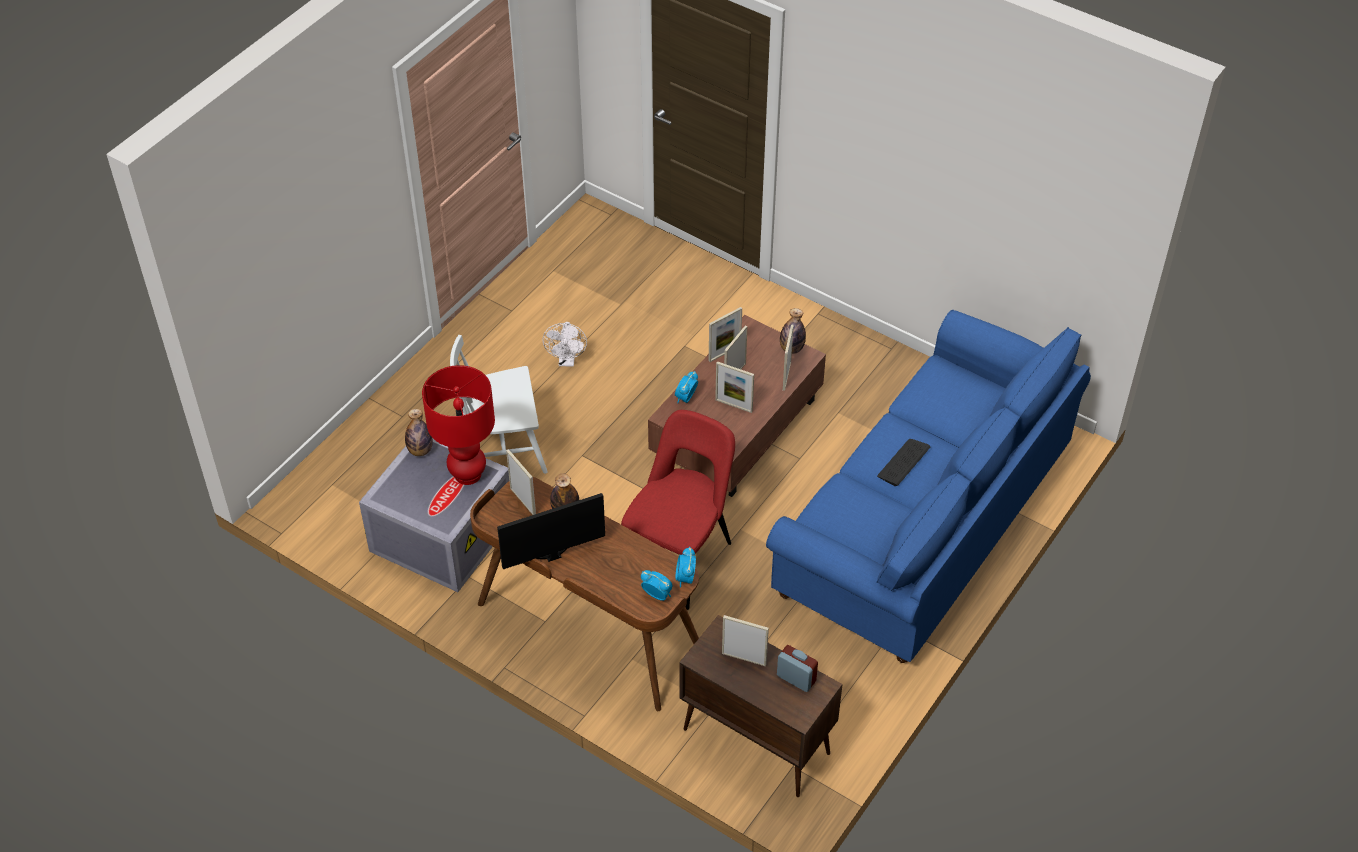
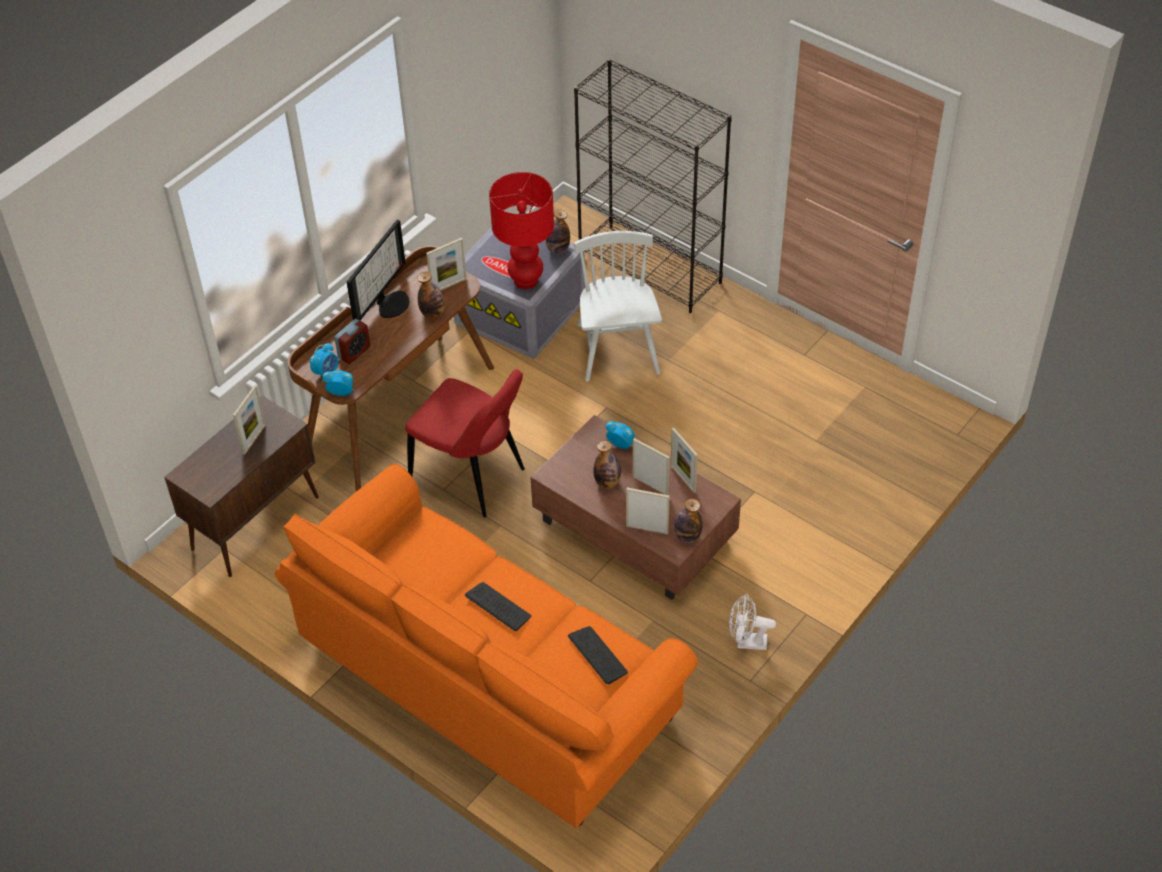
camera: 95 degrees right, 0 degrees up
(382, 427) = (651, 268): none -> black bookcase
(549, 550) = (390, 303): monitor -> monitor turned 45 degrees clockwise
(567, 361) = (733, 397): white fan -> white fan (746, 642)
(733, 405) = (607, 482): picture frame -> bottle
(796, 678) = (224, 474): alarm clock -> alarm clock (354, 352)
(922, 524) = (489, 681): blue sofa -> orange sofa
(946, 389) = (598, 655): none -> keyboard

